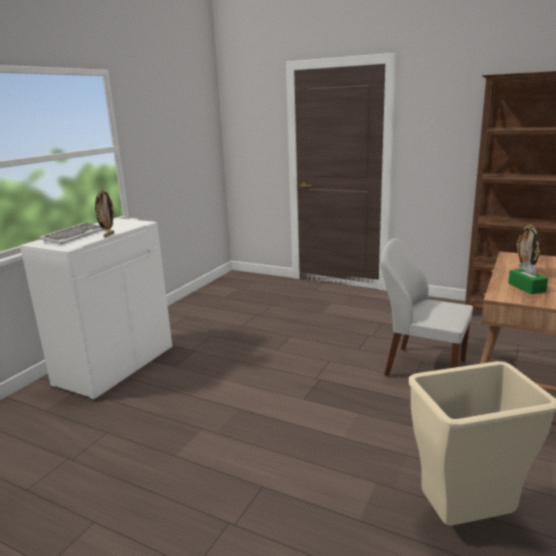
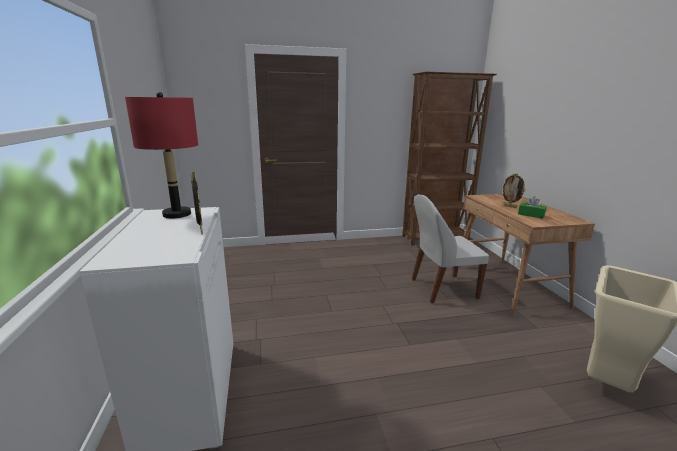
camera: 40 degrees left, 0 degrees up
(73, 236) = (147, 240): keyboard -> none
(122, 223) = (177, 214): none -> red table lamp

